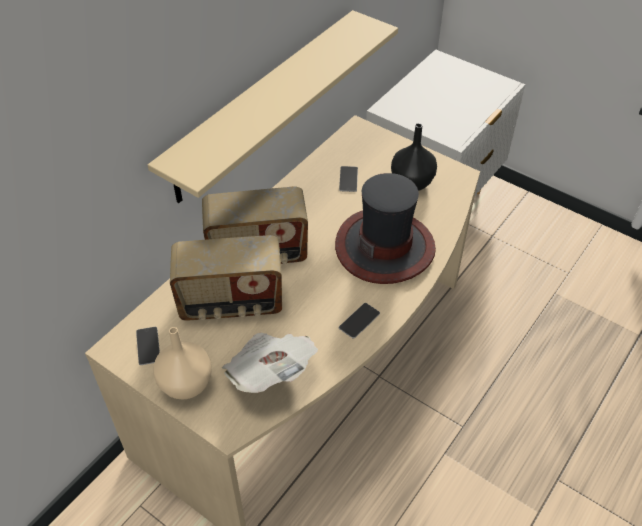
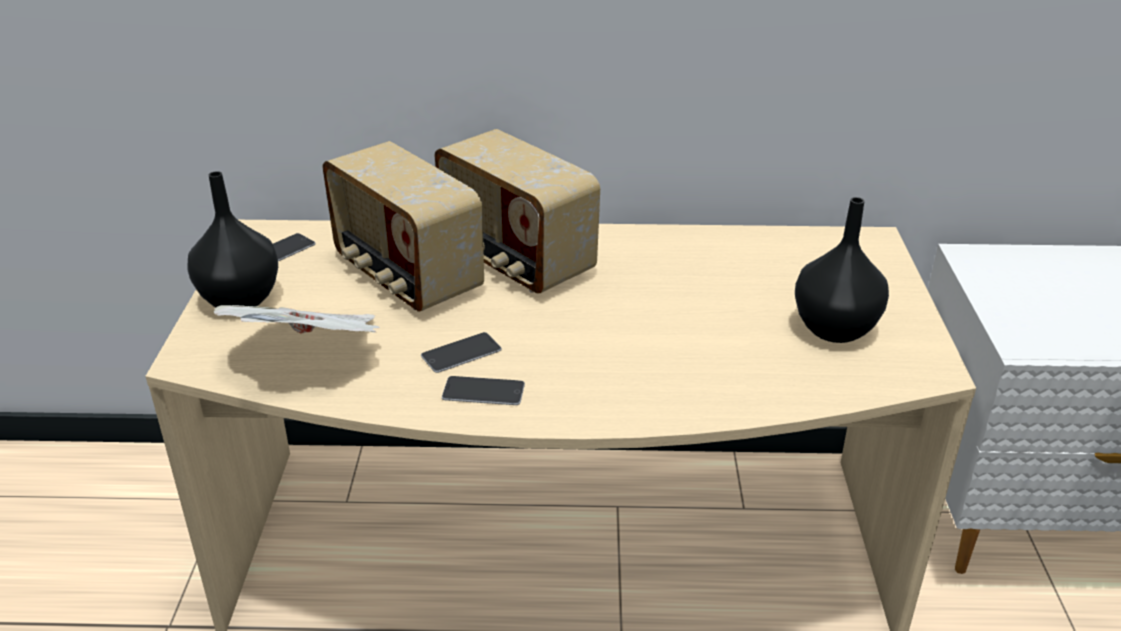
camera: 55 degrees right, 15 degrees down
(187, 384) = (241, 300): beige vase -> black vase
(263, 105) = (665, 65): beige shelf -> none
(348, 179) = (755, 272): phone -> phone (461, 353)
(385, 247) = (662, 357): hat -> none

